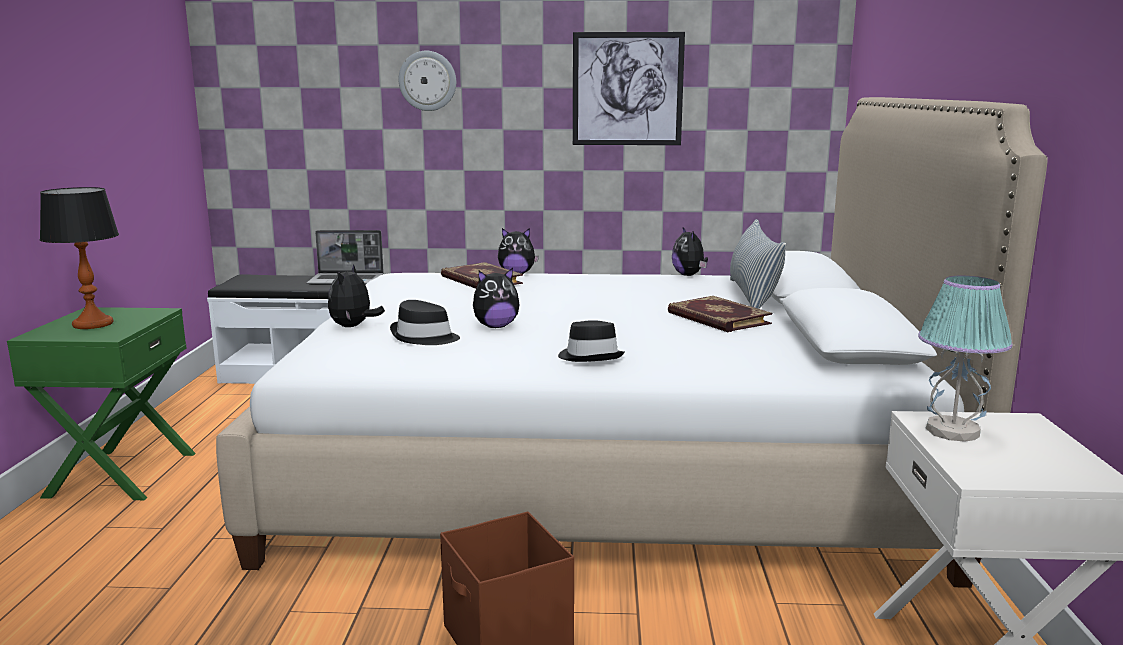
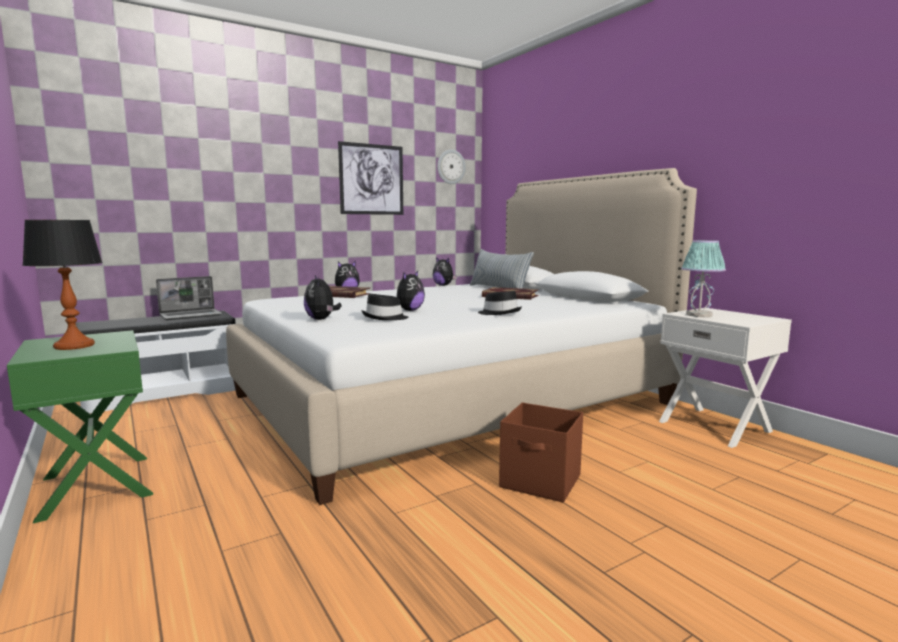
camera: 35 degrees left, 5 degrees down
(427, 81) = (239, 167): wall clock -> wall clock (450, 167)

